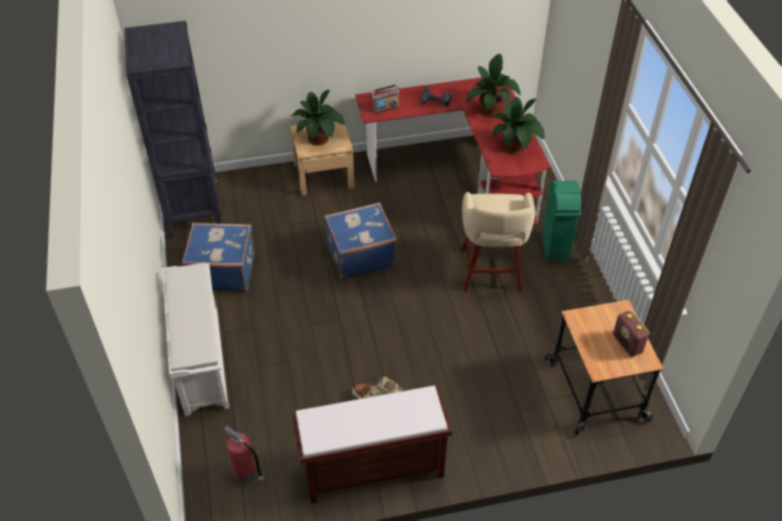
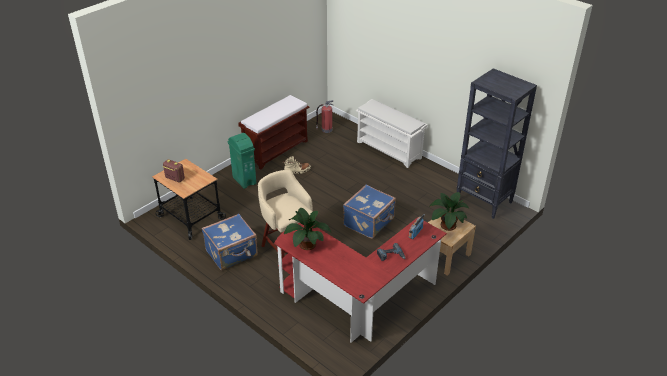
camera: 145 degrees right, 10 degrees down
(222, 270) = (429, 183): blue suitcase -> blue suitcase (232, 253)
(490, 109) = (346, 265): potted plant -> none
(555, 249) = (257, 280): green trash can -> green trash can (244, 180)

